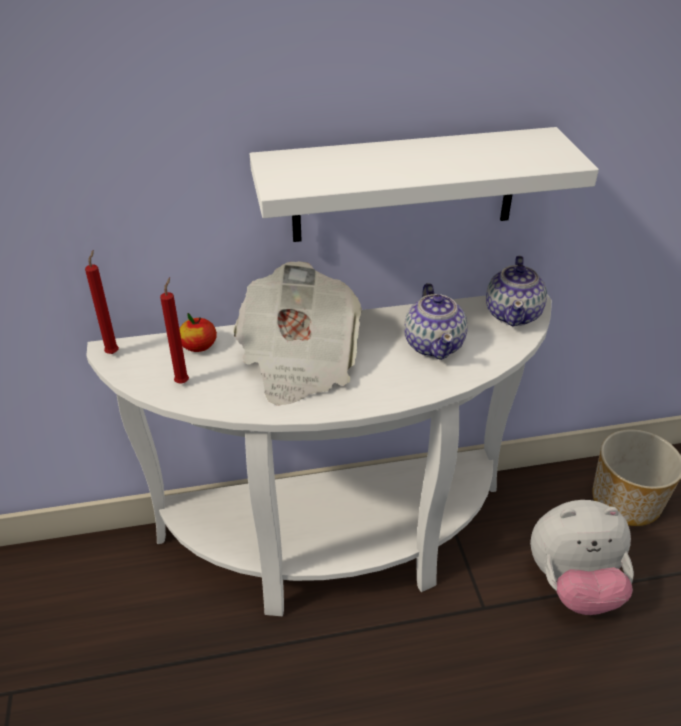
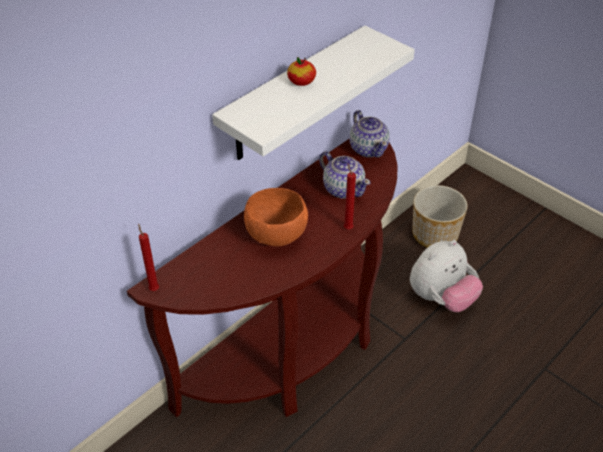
camera: 35 degrees left, 5 degrees up
(183, 381) = (221, 284): red candle -> red candle (347, 227)
(198, 345) = (205, 257): apple -> apple (301, 81)
(298, 361) = (277, 237): newspaper -> orange bowl
(338, 546) = (295, 351): white console table -> brown console table

